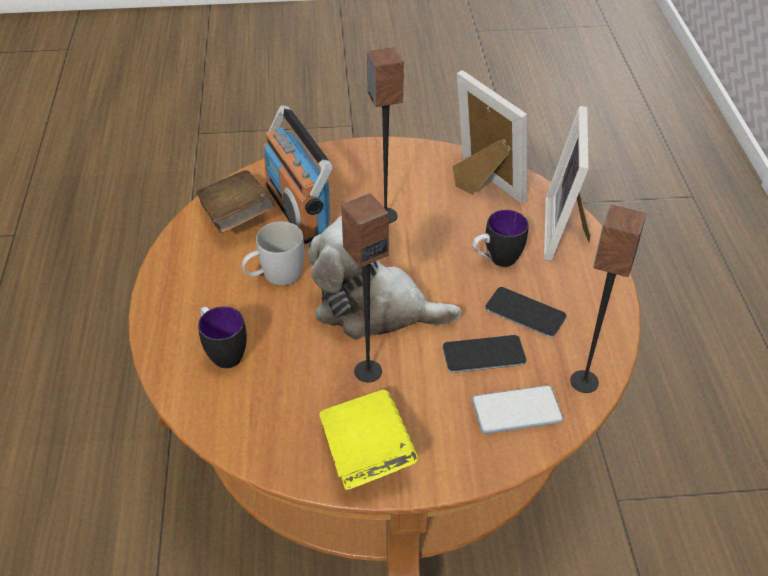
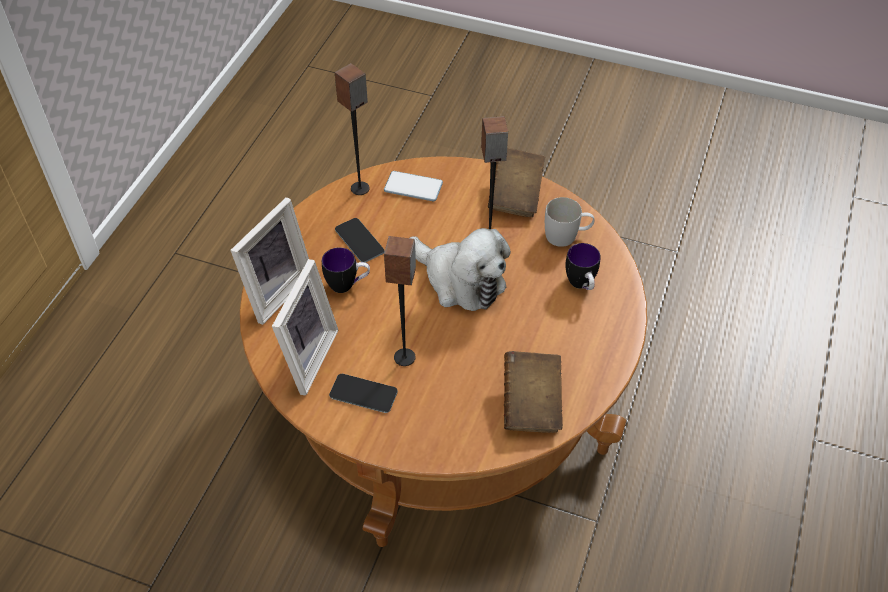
camera: 155 degrees left, 5 degrees up
(275, 275) = (521, 333): white mug -> white mug (567, 235)
(298, 210) = (474, 392): radio -> none
(366, 454) = (515, 195): yellow book -> brown book
(481, 186) = (304, 357): picture frame -> picture frame turned 150 degrees counterclockwise
(484, 354) = (408, 224): phone -> phone (363, 393)

